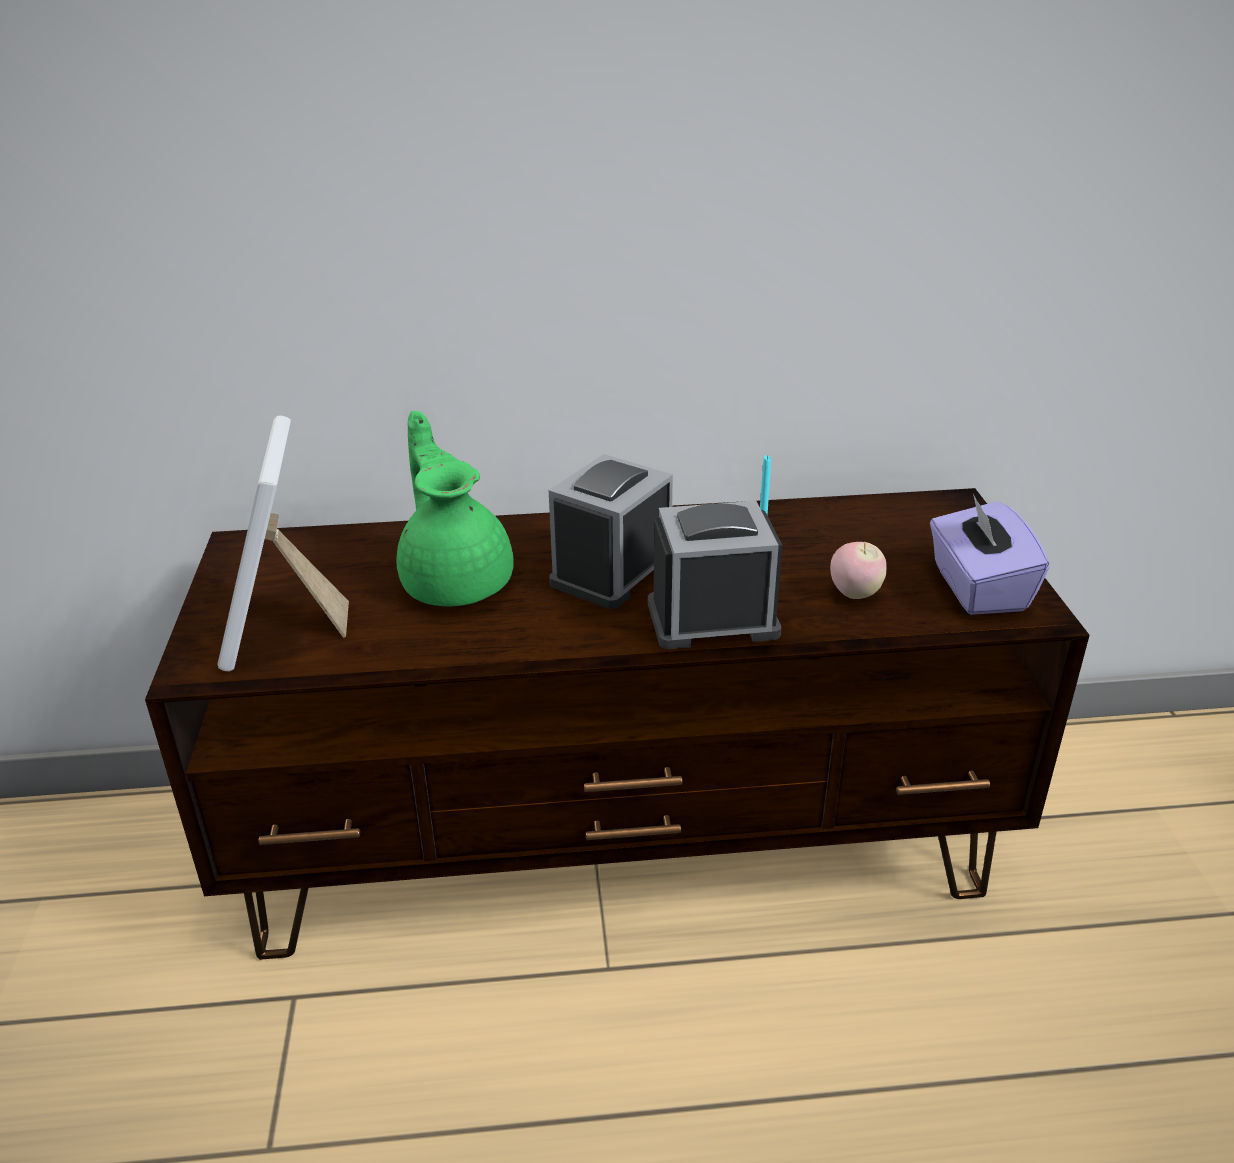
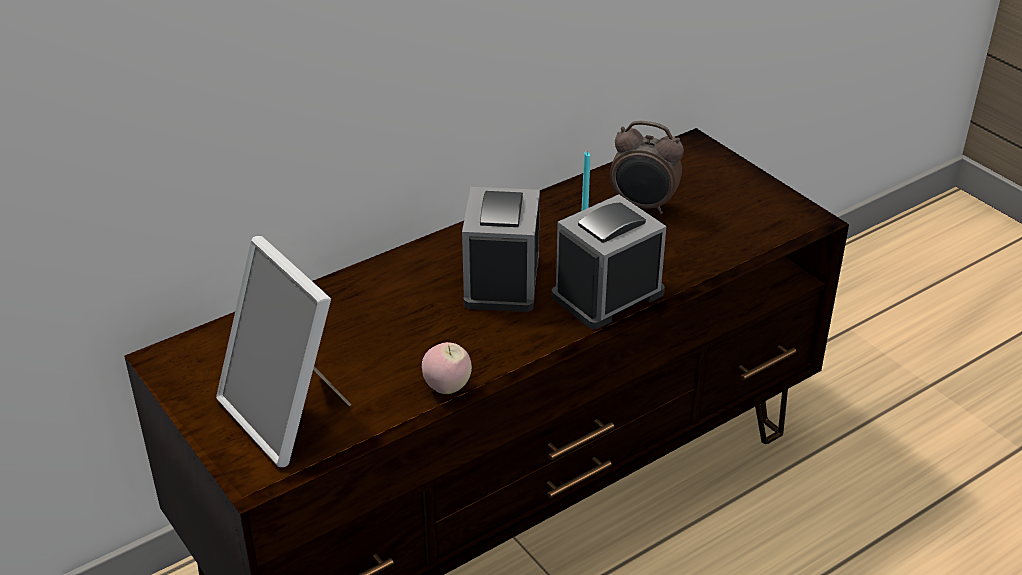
camera: 30 degrees left, 5 degrees up
(456, 581) = (389, 328): green teapot -> none
(838, 546) = (643, 206): none -> alarm clock
(855, 594) = (685, 242): apple -> apple (447, 387)
(977, 588) = (758, 211): purple tissue box -> none

